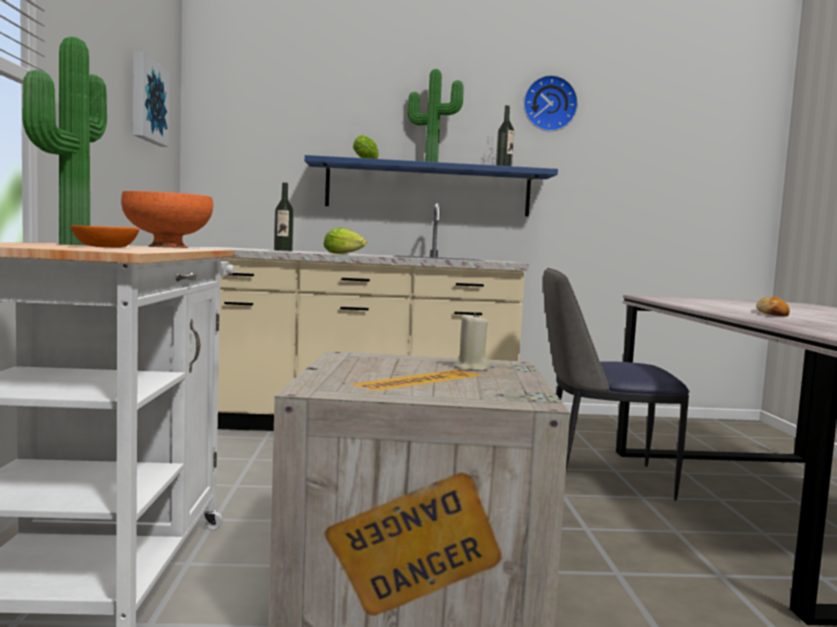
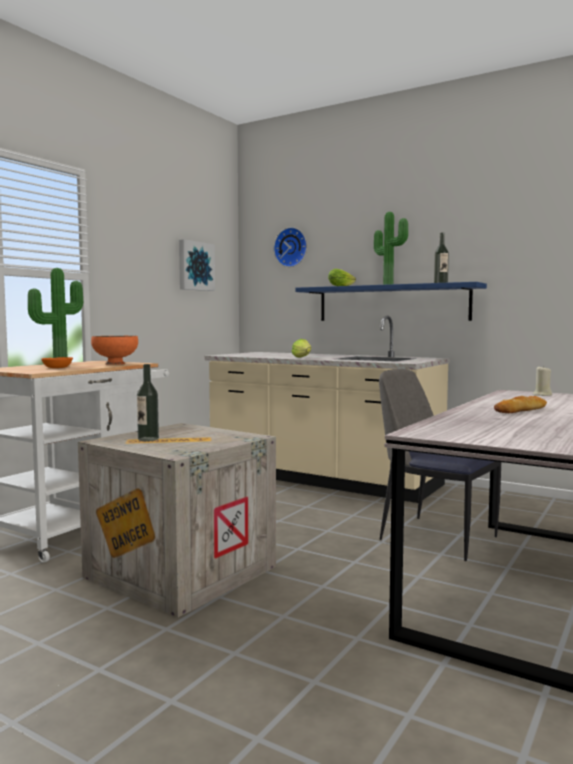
camera: 35 degrees right, 0 degrees up
(283, 251) = (271, 355): bottle -> bottle (148, 439)
(471, 368) = (218, 437): beige candle -> beige candle (542, 395)
(549, 104) = (486, 224): wall clock -> wall clock (291, 247)

